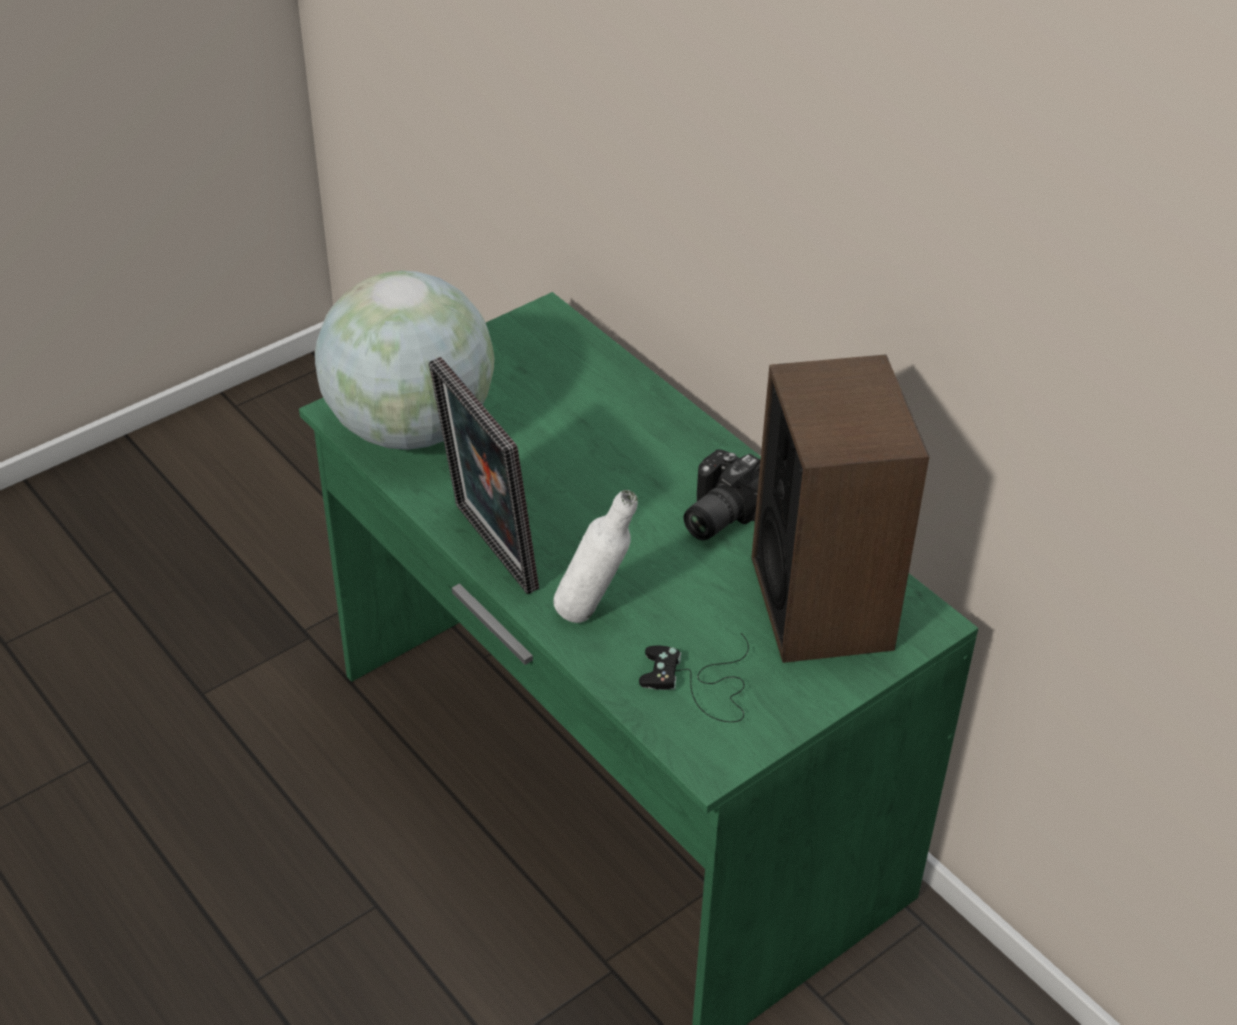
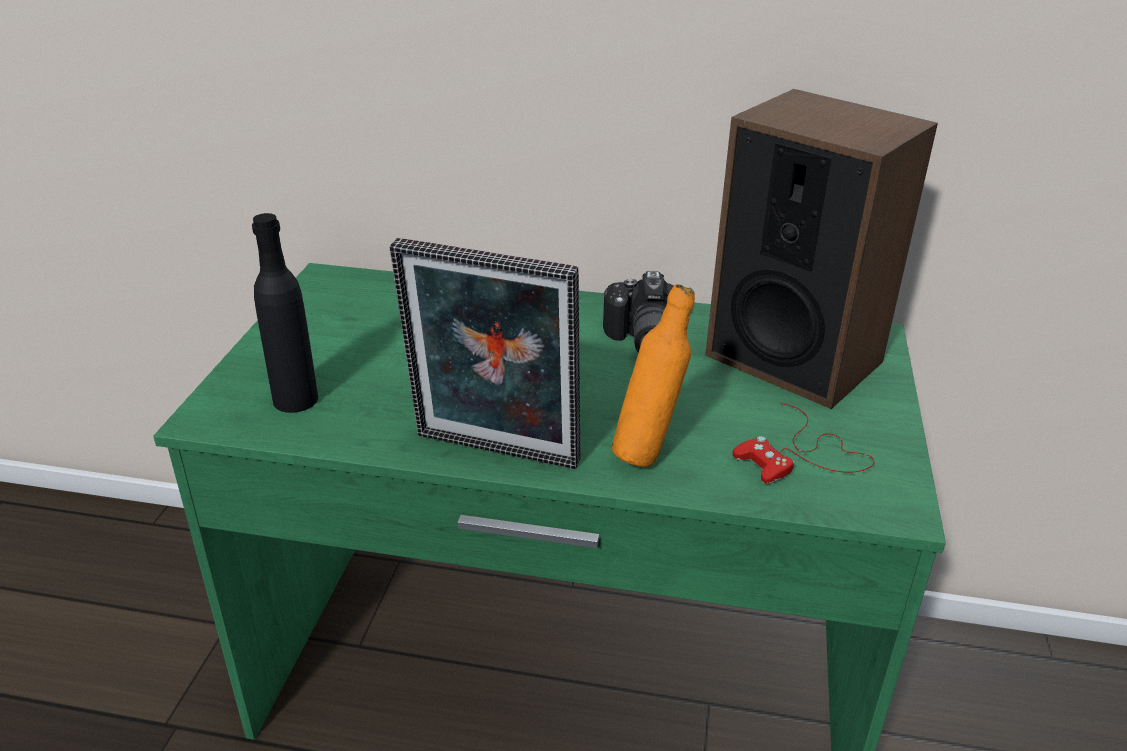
camera: 40 degrees left, 10 degrees down
(409, 428) = (295, 399): globe -> black bottle
(594, 612) = (648, 452): white bottle -> orange bottle
(701, 684) = (803, 456): black game controller -> red game controller

